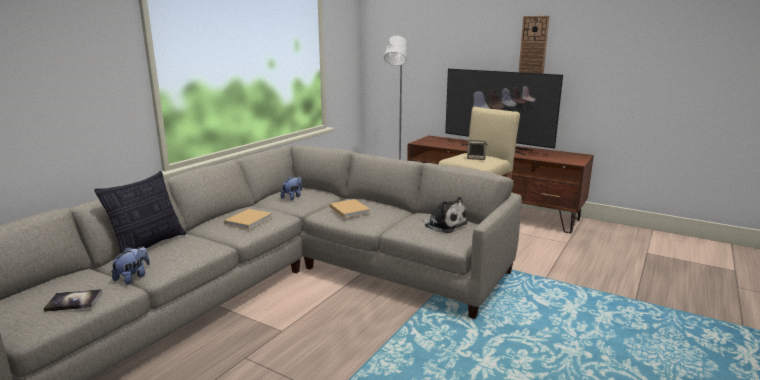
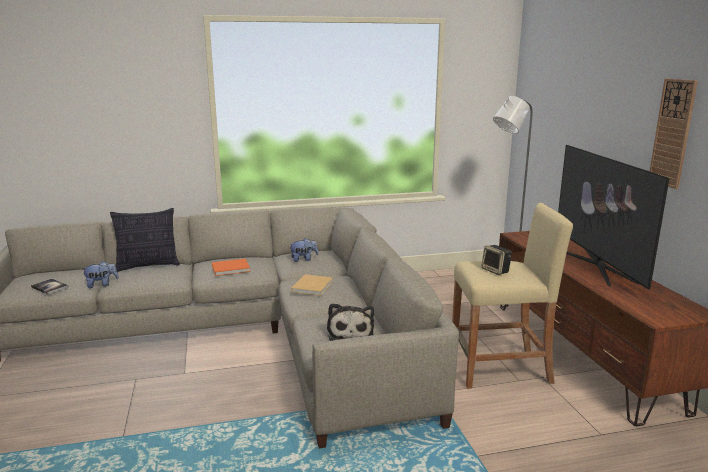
camera: 45 degrees right, 0 degrees up
(249, 220) = (232, 268): beige book -> orange book

